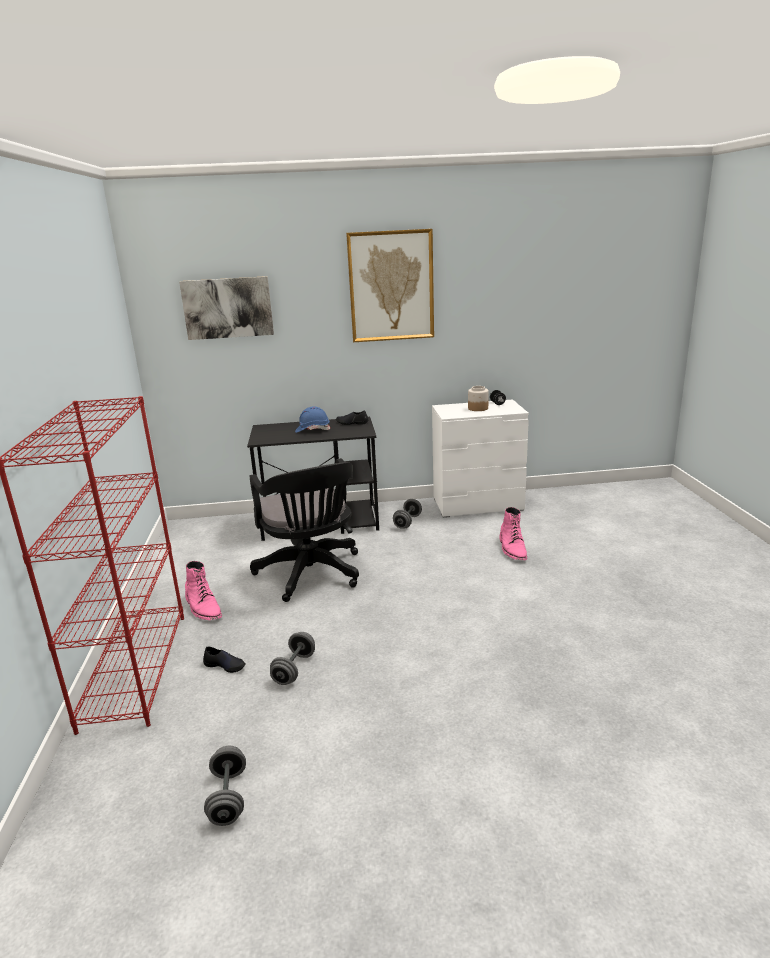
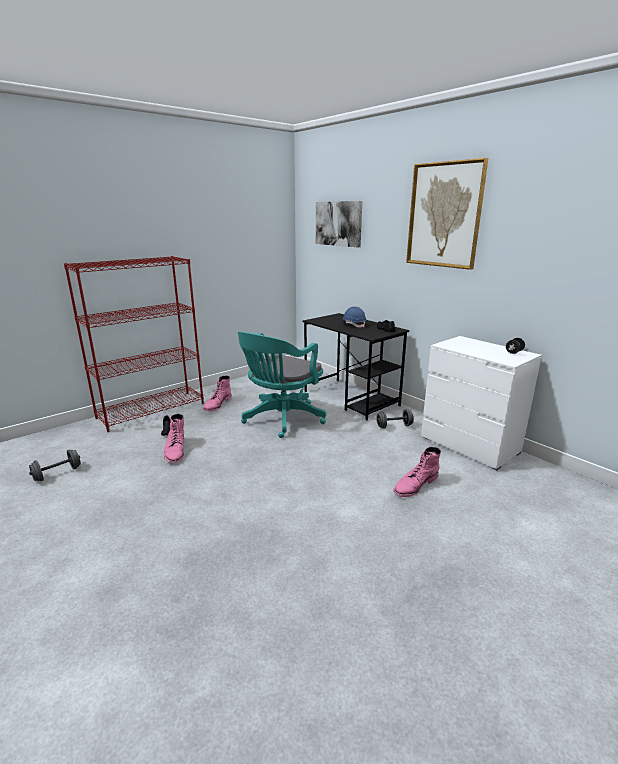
camera: 55 degrees right, 0 degrees up
(294, 669) = (175, 451): grey dumbbell -> pink boot
(311, 575) = (281, 419): black office chair -> turquoise office chair
(477, 408) = (483, 349): jar -> none

